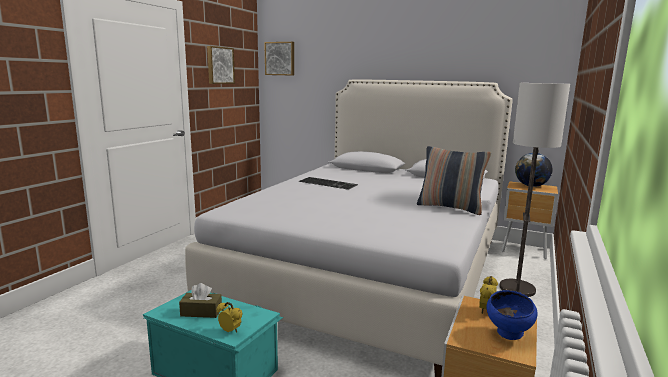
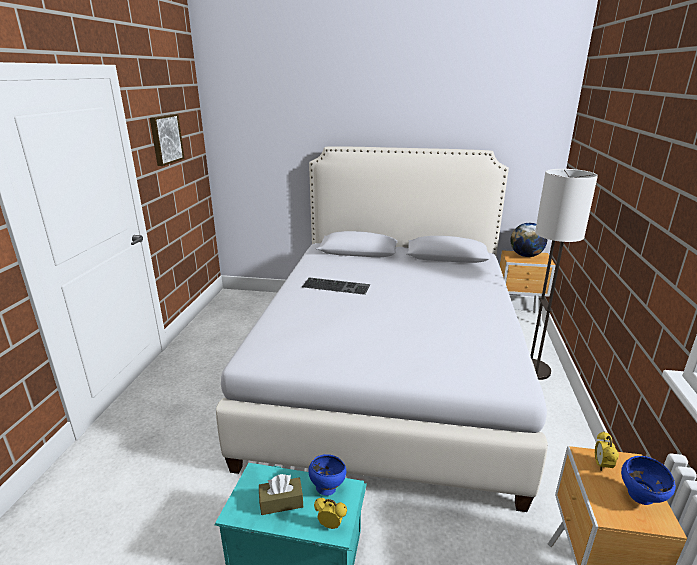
camera: 15 degrees left, 10 degrees up
(245, 311) = (327, 487): none -> blue bowl
(280, 58) = (232, 119): picture -> none
(450, 207) = (483, 310): pillow -> none

